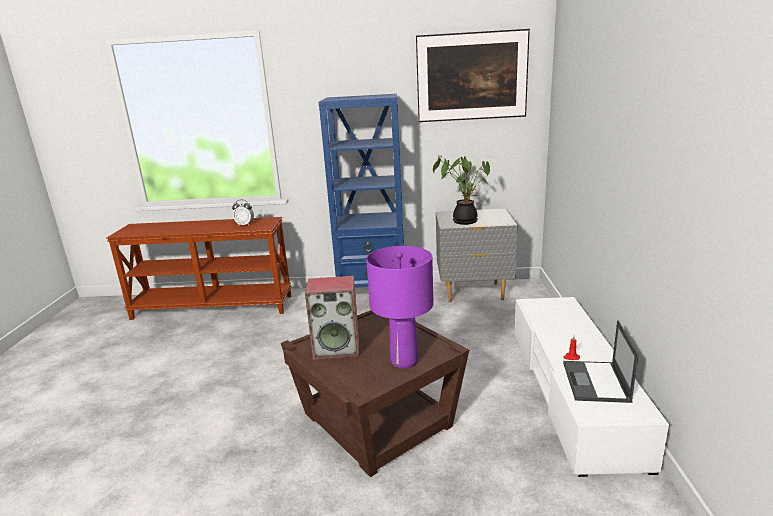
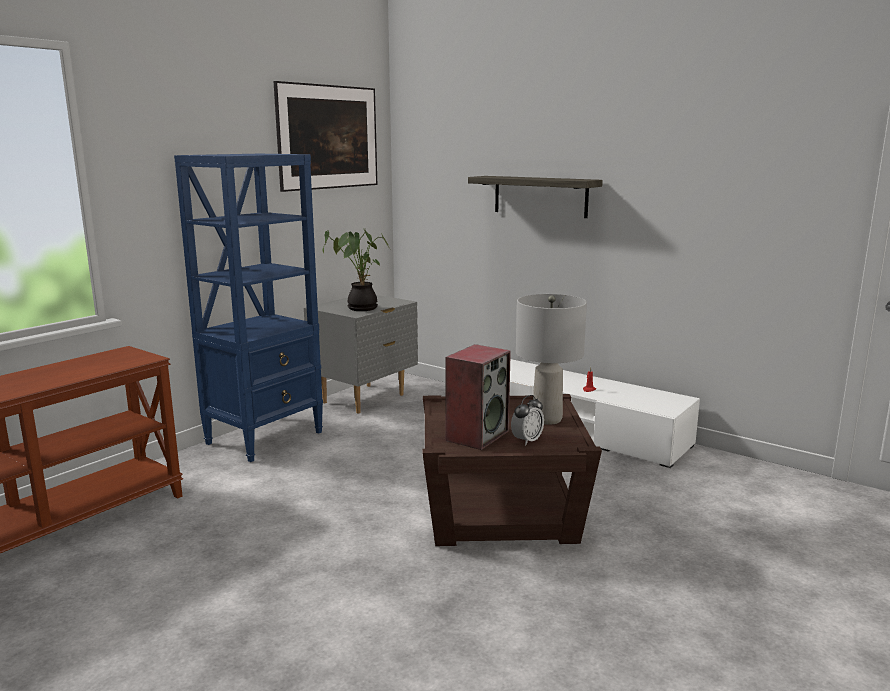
camera: 55 degrees left, 5 degrees down
(245, 225) = (100, 364): alarm clock -> alarm clock (527, 440)
(404, 361) = (546, 419): purple table lamp -> grey table lamp
(596, 382) = (631, 395): laptop -> none
(606, 142) = (540, 196): none -> shelf

